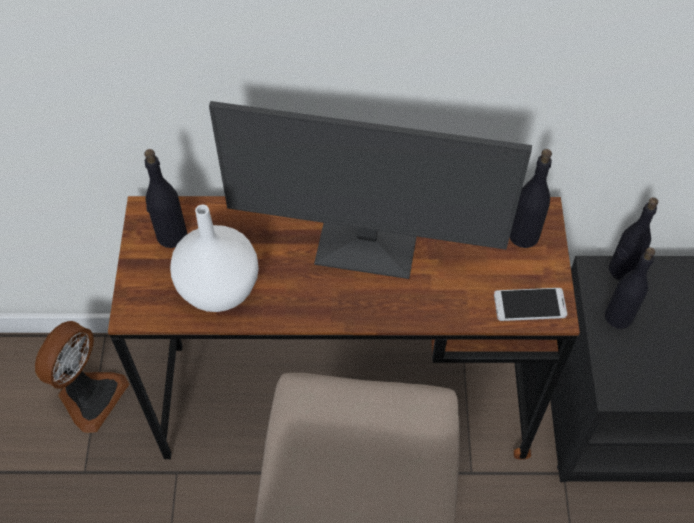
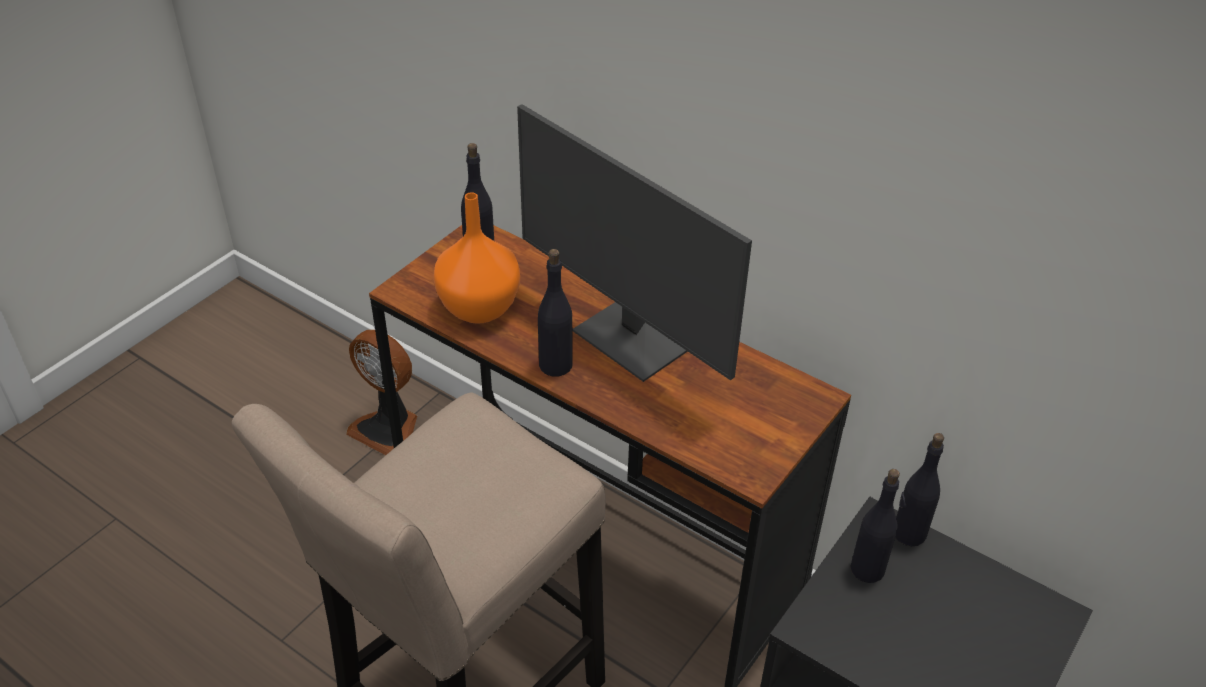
camera: 35 degrees right, 15 degrees down
(89, 395) = (388, 428): fan -> fan turned 60 degrees clockwise
(219, 287) = (480, 307): white vase -> orange vase
(523, 235) = (783, 404): black bottle -> black bottle (556, 365)
(529, 305) = (735, 457): phone -> none

